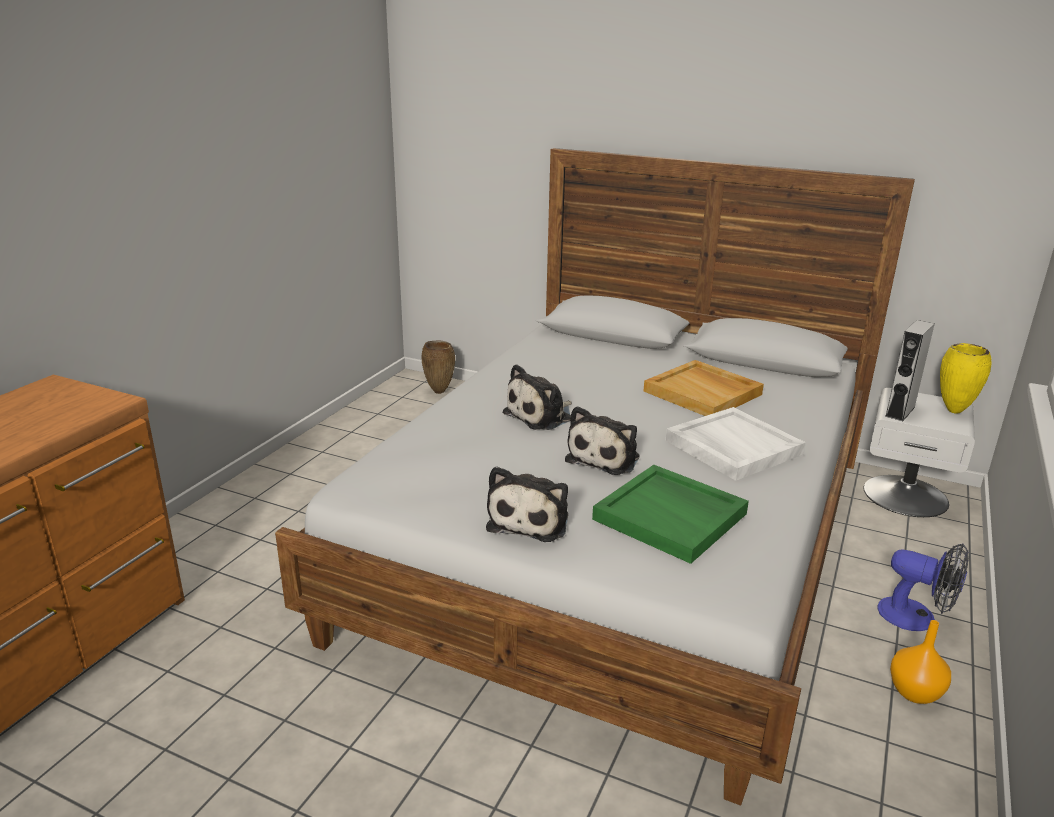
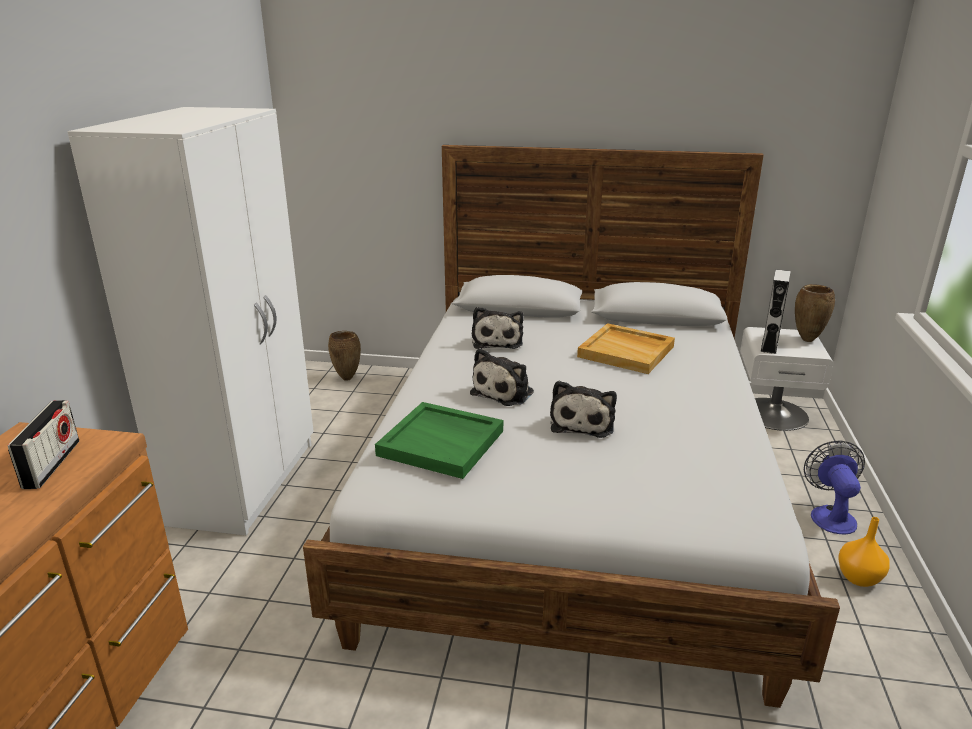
camera: 15 degrees left, 0 degrees up
(55, 412) = (52, 464): none -> radio
(296, 475) = (246, 481): none -> white wardrobe
(530, 520) = (555, 492): plush toy -> plush toy (497, 341)
(671, 516) = (670, 467): green tray -> green tray (442, 443)
(732, 447) = (679, 397): white tray -> none
(916, 618) = (830, 515): fan -> fan turned 105 degrees counterclockwise
(953, 411) = (806, 340): yellow vase -> brown vase

